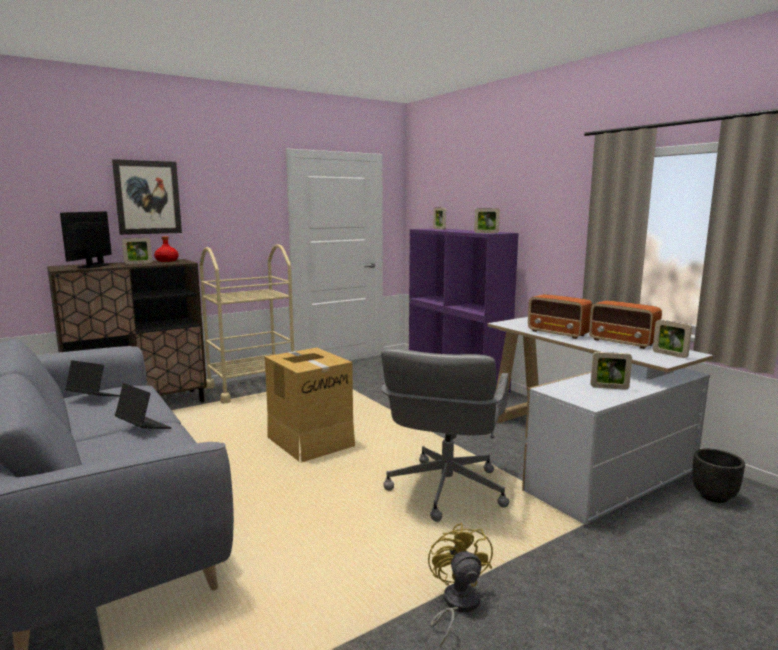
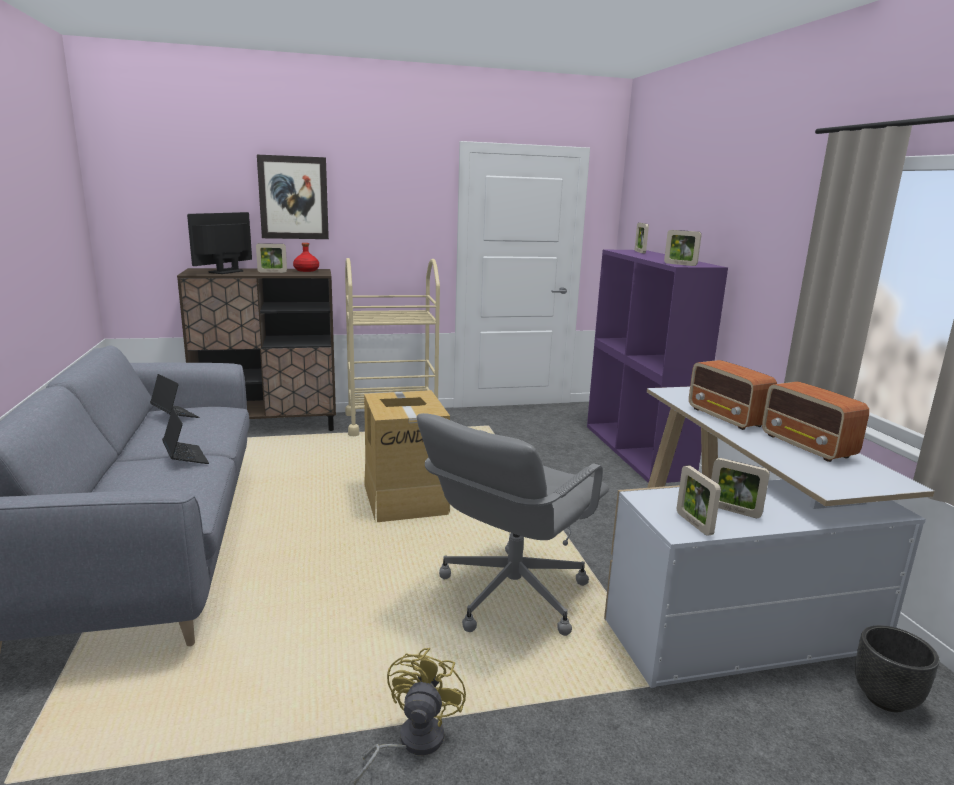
camera: 20 degrees right, 5 degrees up
(669, 354) = (858, 478): picture frame -> picture frame (694, 524)

